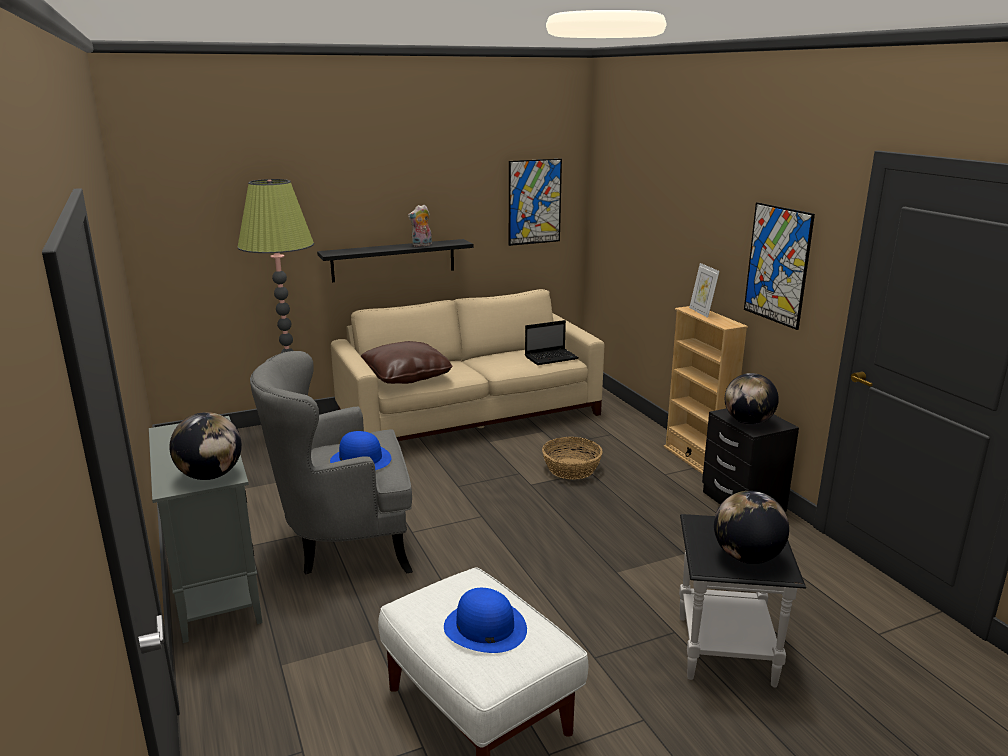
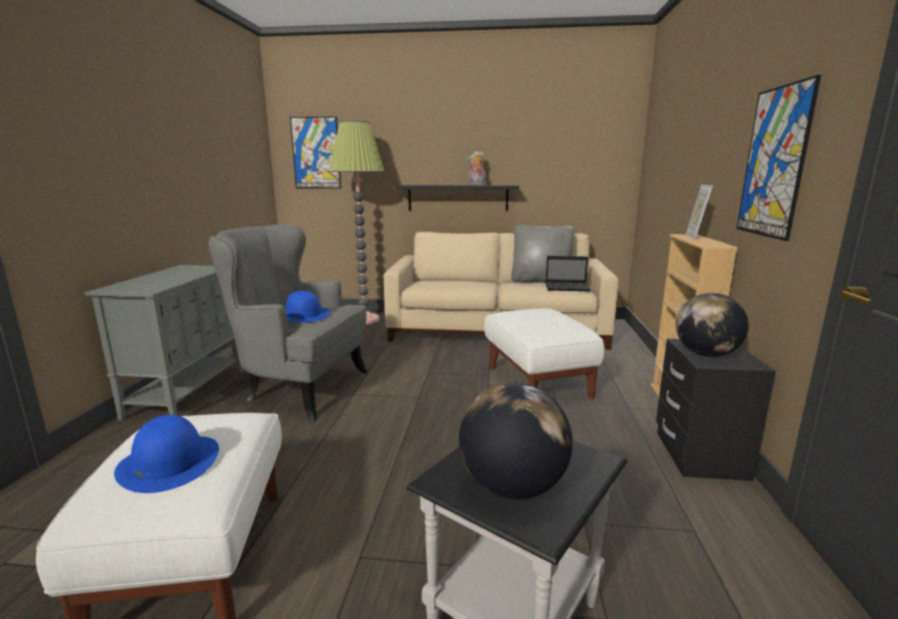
camera: 30 degrees right, 5 degrees down
(210, 475) = (142, 288): globe -> none
(406, 377) = (434, 283): brown pillow -> none
(512, 352) = (540, 282): none -> grey pillow
(534, 202) = (586, 157): picture -> picture (316, 153)
(571, 469) = (537, 382): basket -> white ottoman

